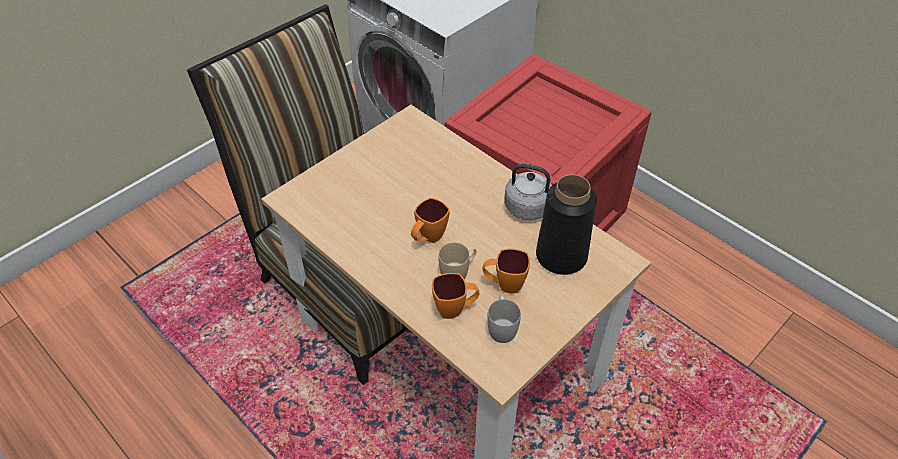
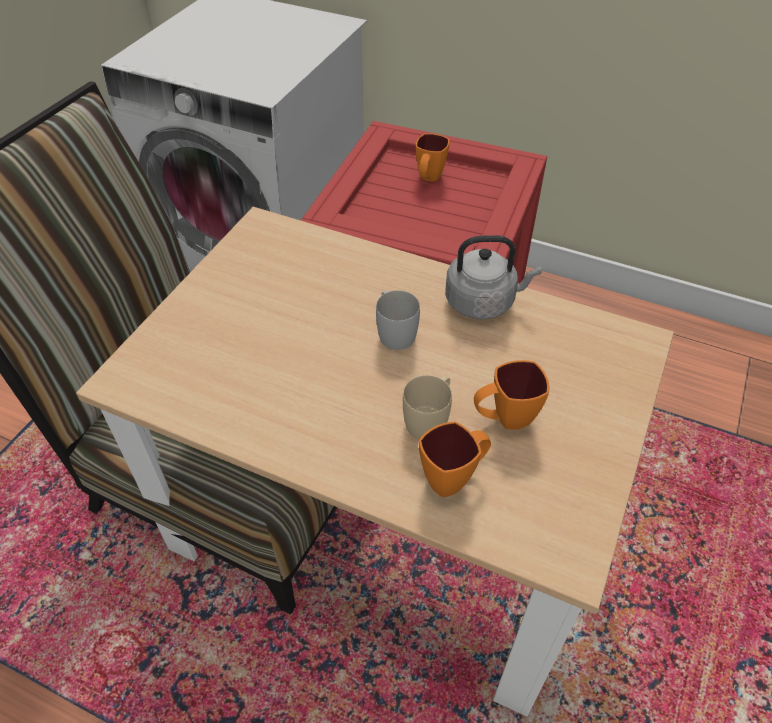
camera: 20 degrees left, 0 degrees up
(428, 238) = (363, 383): orange mug -> orange mug (428, 179)
(502, 326) = (533, 482): white mug -> white mug (394, 331)
(561, 256) = (559, 355): black vase -> none

